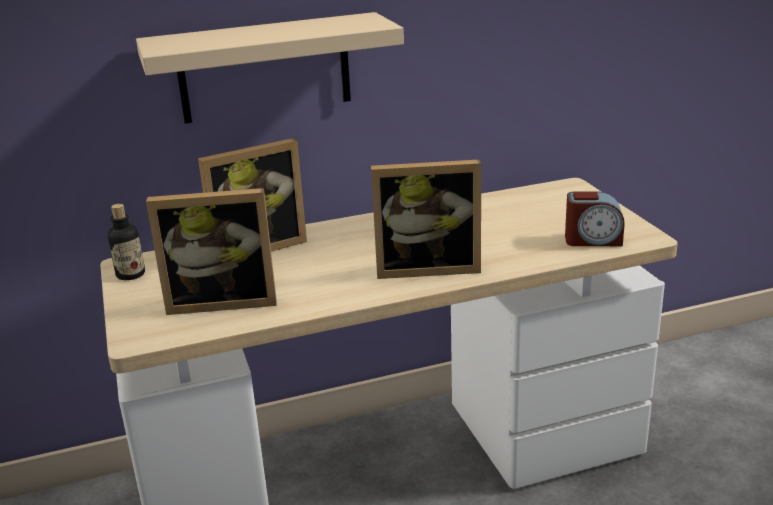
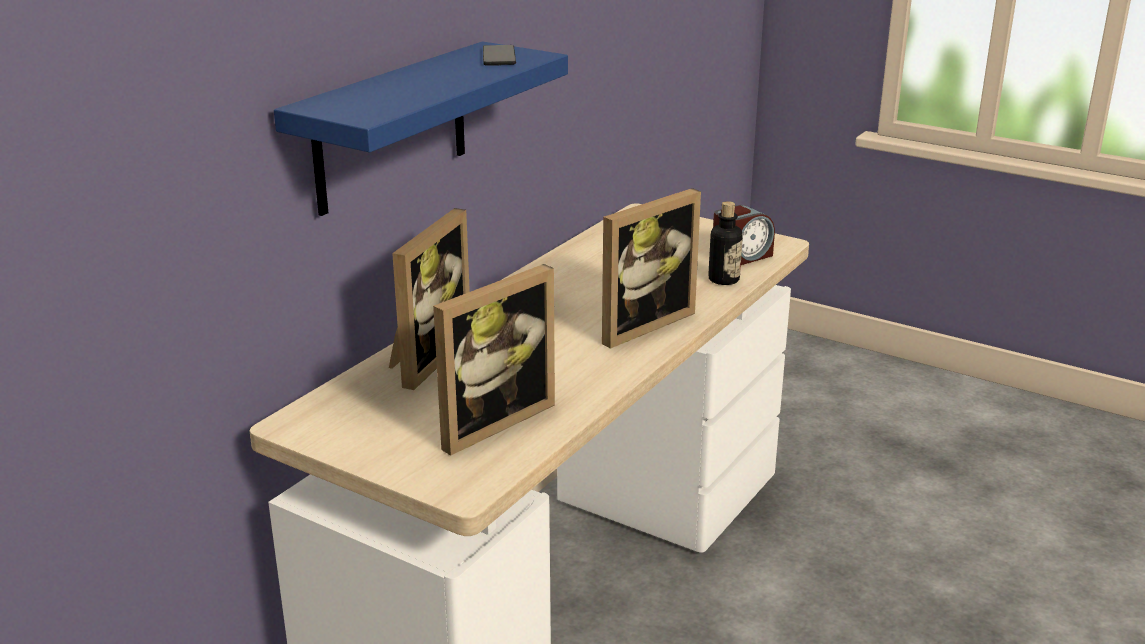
camera: 40 degrees left, 0 degrees up
(130, 274) = (322, 432): bottle -> bottle (723, 279)
(264, 68) = (391, 128): beige shelf -> blue shelf
(351, 23) = (499, 57): none -> phone

